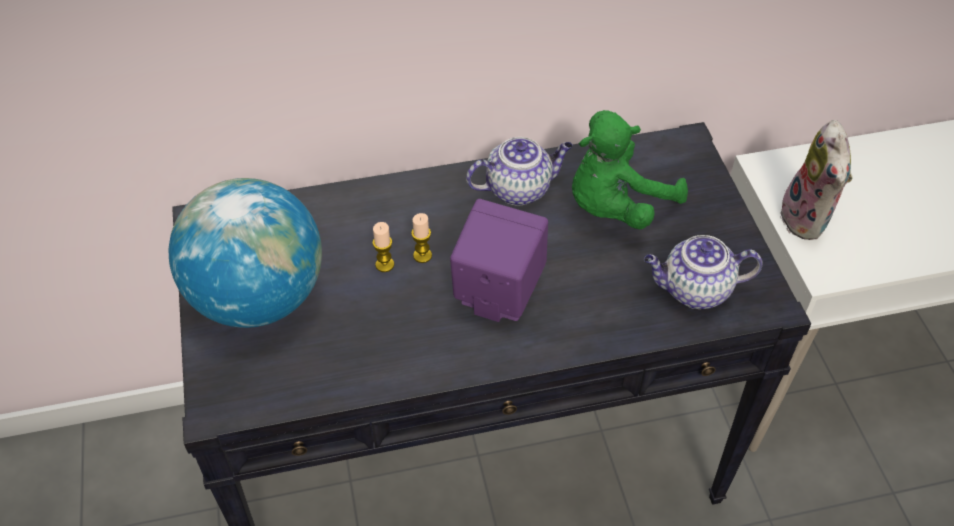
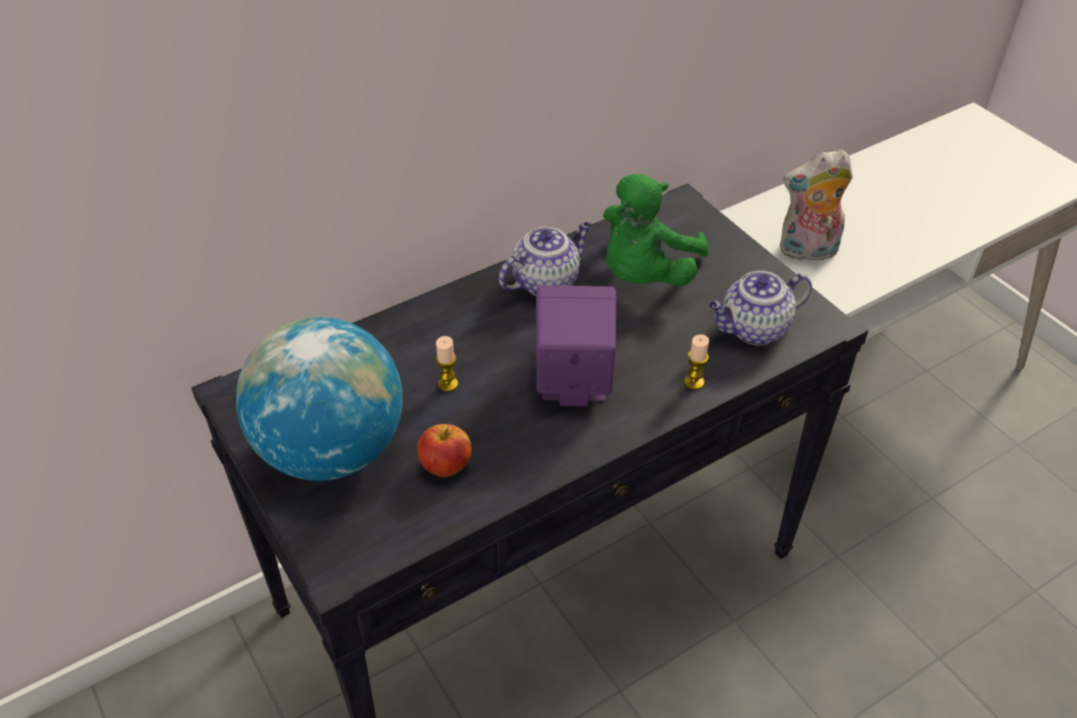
camera: 20 degrees left, 5 degrees down
(347, 341) = (445, 466): none -> apple
(422, 255) = (482, 366): candle -> candle (694, 382)
(808, 220) = (807, 252): plush toy -> plush toy turned 105 degrees clockwise

